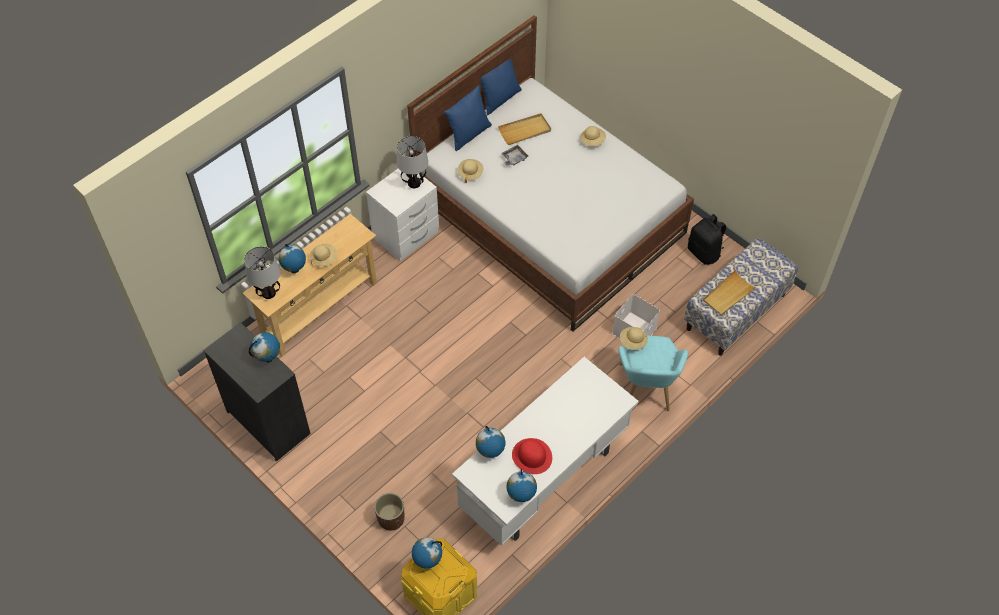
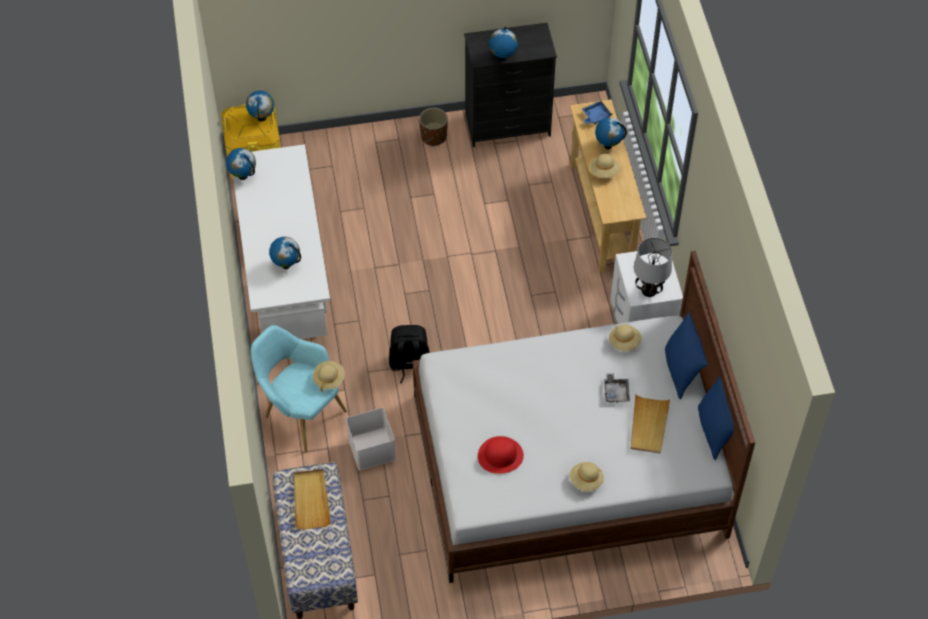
camera: 125 degrees right, 0 degrees up
(269, 293) = (595, 116): table lamp -> blue tray
(391, 519) = (346, 160): brown planter -> brown planter (434, 136)
(490, 453) = (299, 178): globe -> globe (286, 265)
(532, 456) = (270, 203): red hat -> red hat (500, 455)
(704, 252) = (410, 581): black backpack -> black backpack (409, 364)

